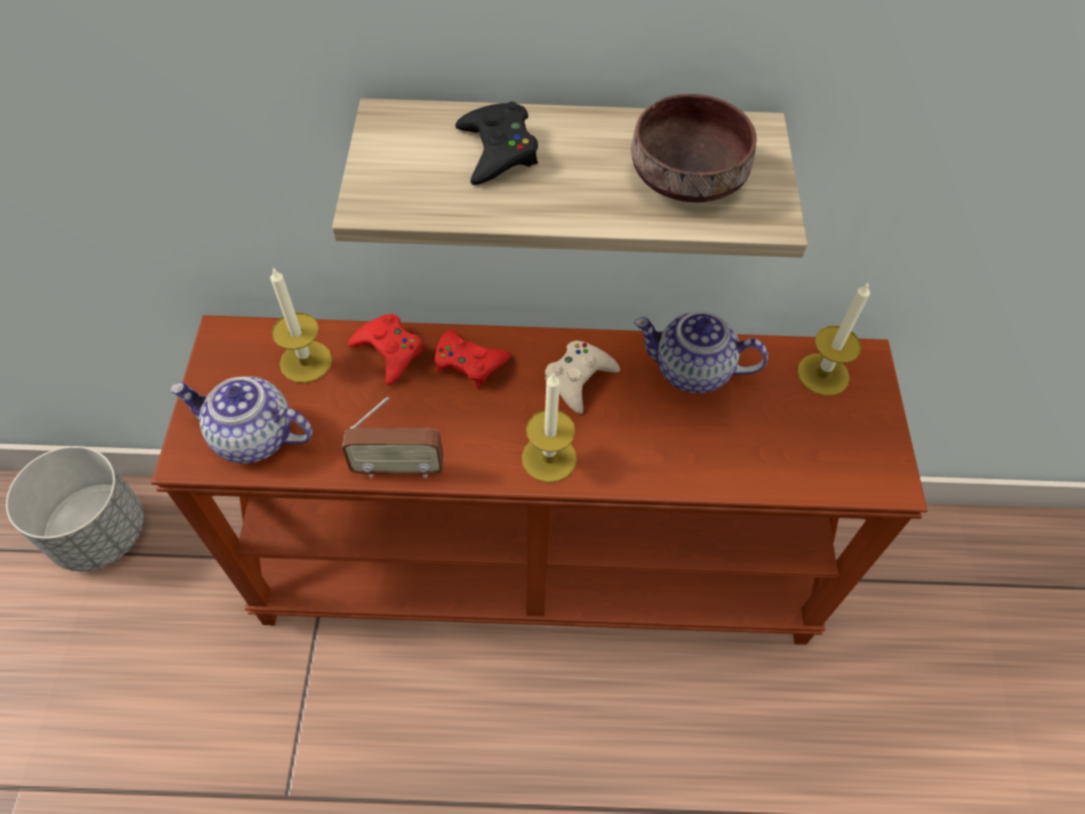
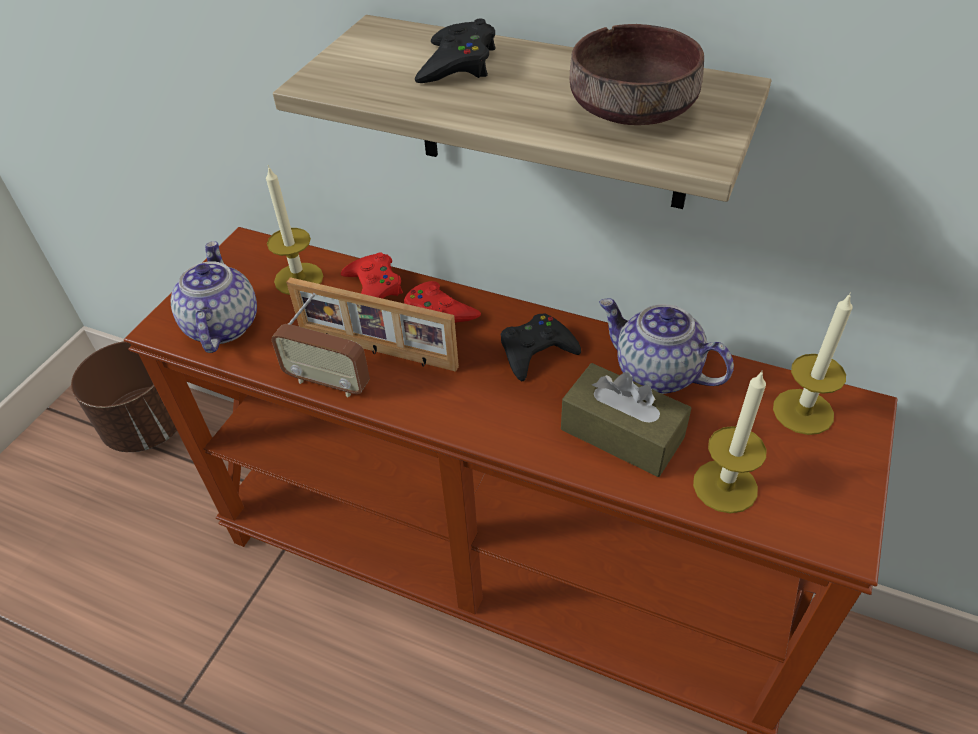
camera: 25 degrees right, 10 degrees down
(99, 533) = (147, 427): grey planter -> brown planter
(252, 437) = (221, 325): teapot -> teapot turned 45 degrees clockwise
(428, 421) = (376, 351): none -> picture frame
(549, 458) = (471, 412): candle -> candle (725, 486)
(579, 379) = (536, 351): beige game controller -> black game controller
(688, 439) = (622, 433): none -> brown tissue box

